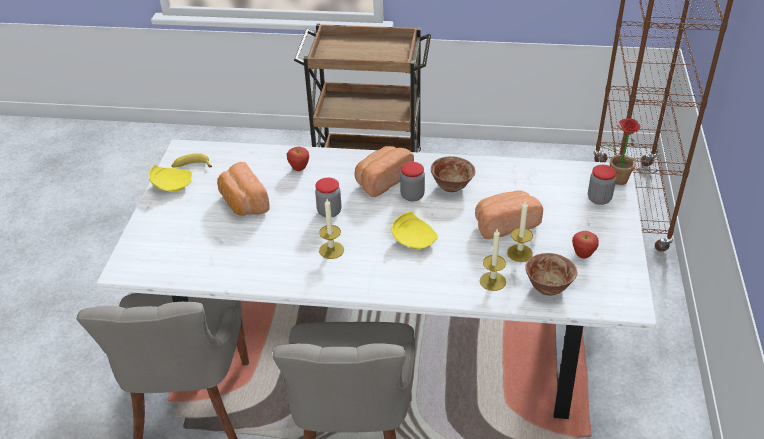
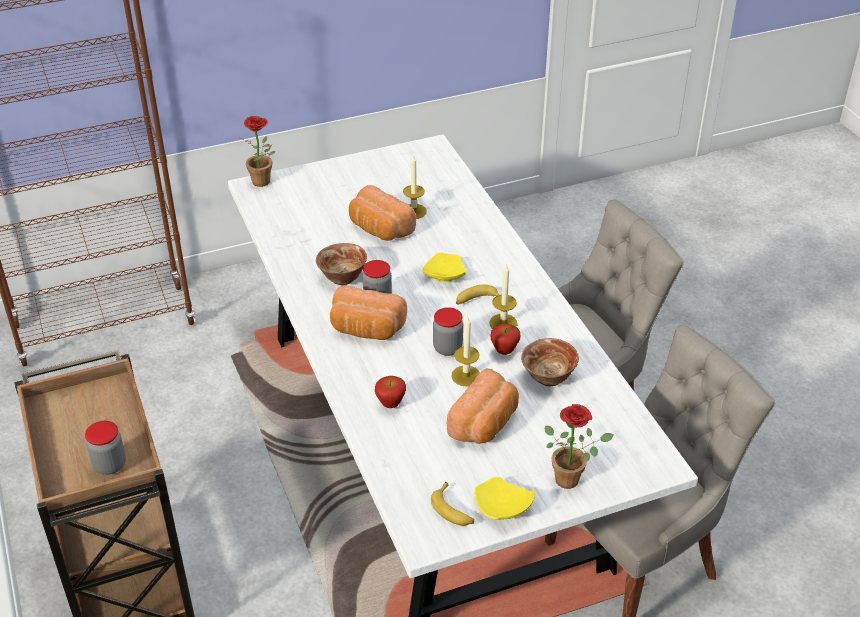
camera: 120 degrees left, 0 degrees up
(160, 222) = (572, 478): none -> potted plant
(369, 246) = (477, 301): none -> banana
(492, 281) = (462, 216): candle -> candle (466, 376)
(548, 287) = (445, 187): bowl -> bowl (548, 378)
(583, 255) = (390, 179): apple -> apple (504, 351)
(599, 199) = (301, 186): jar -> jar (110, 465)

